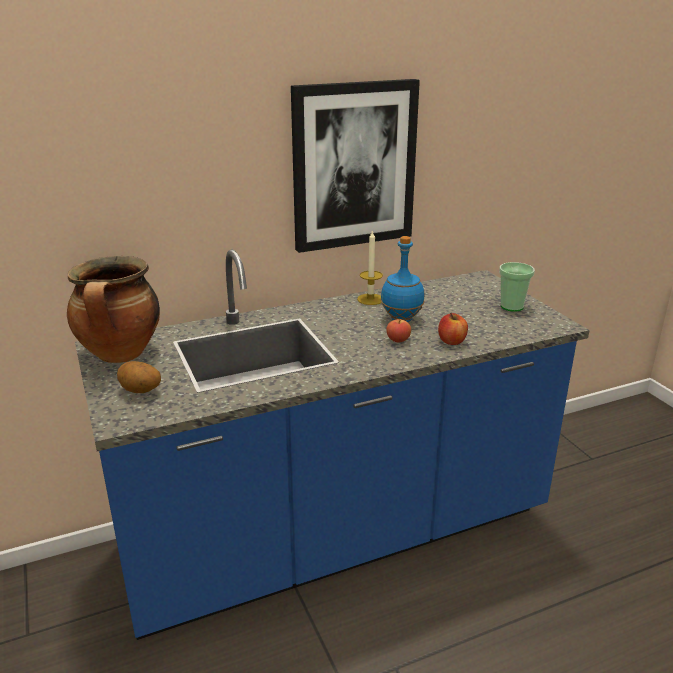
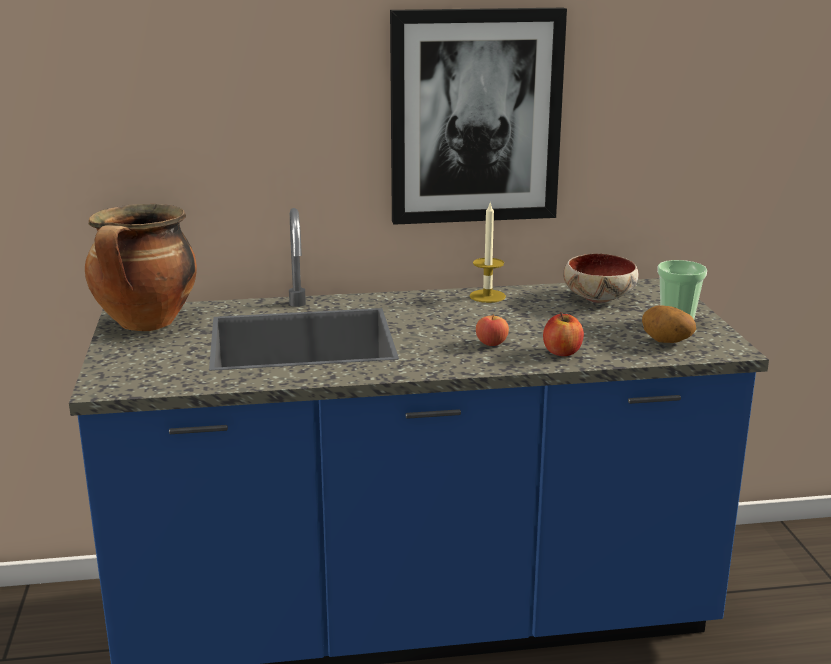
camera: 15 degrees right, 5 degrees down
(140, 391) = (146, 362): potato -> potato (666, 342)
(401, 319) = (512, 322): blue bottle -> none
(447, 292) = (598, 298): none -> bowl

